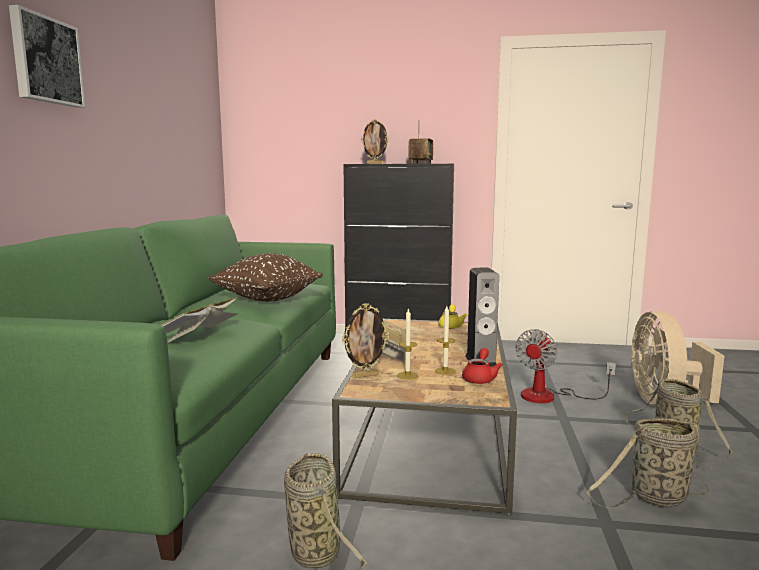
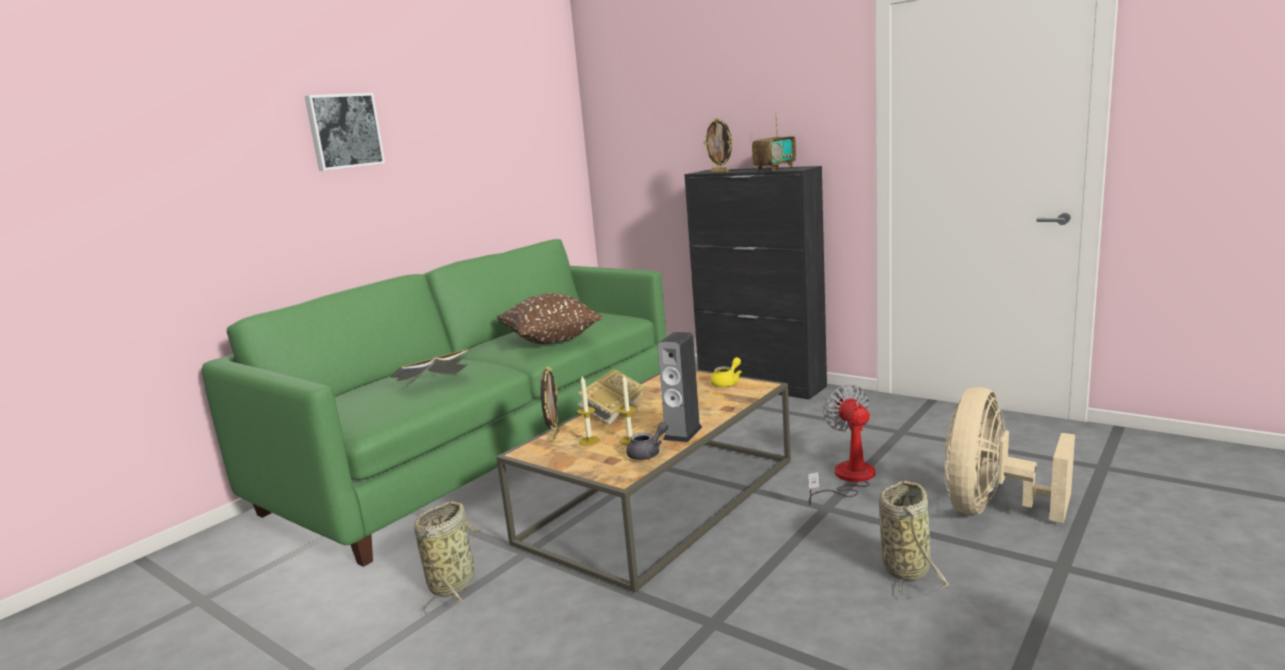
camera: 30 degrees right, 5 degrees up
(365, 376) = (554, 436): picture frame -> picture frame turned 90 degrees counterclockwise
(480, 378) = (648, 453): red teapot -> grey teapot
(550, 396) = (847, 479): fan -> fan turned 105 degrees clockwise
(655, 499) = (797, 613): basket -> none

